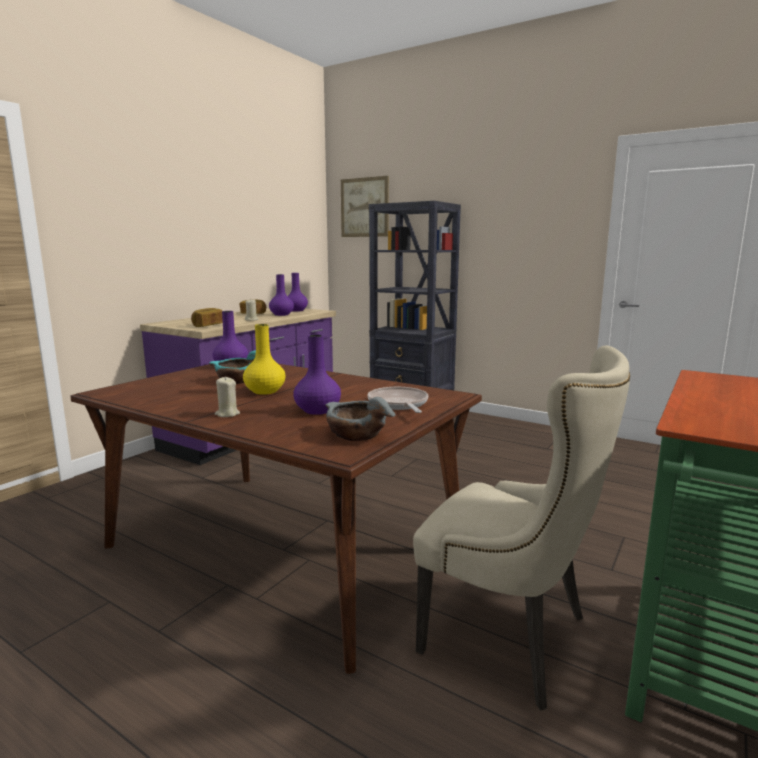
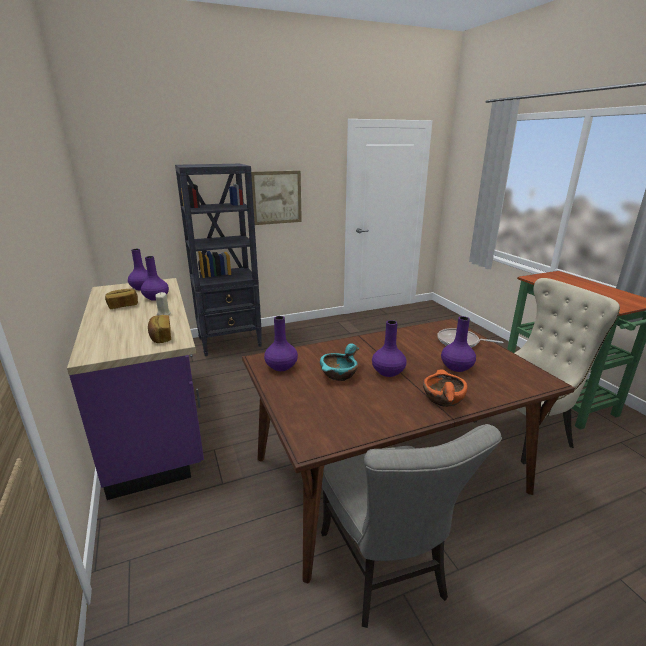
camera: 55 degrees left, 10 degrees up
(137, 583) = (386, 570): none -> grey chair
(227, 414) = (443, 398): beige candle -> orange bowl
(264, 391) = (387, 372): yellow vase -> purple vase
(356, 434) = (515, 369): grey bowl -> none
(364, 207) = (130, 163): picture -> picture (276, 197)

